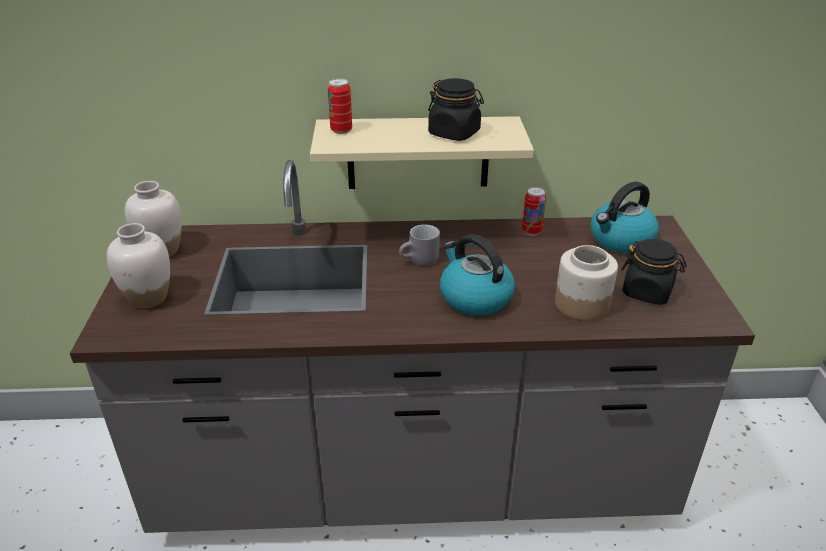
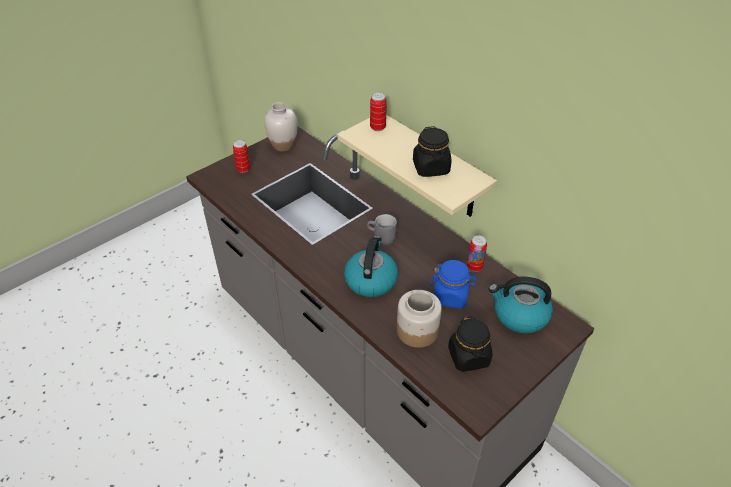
camera: 50 degrees right, 10 degrees up
(148, 298) = (243, 169): white vase -> can
(555, 262) = (451, 296): none -> blue jar

